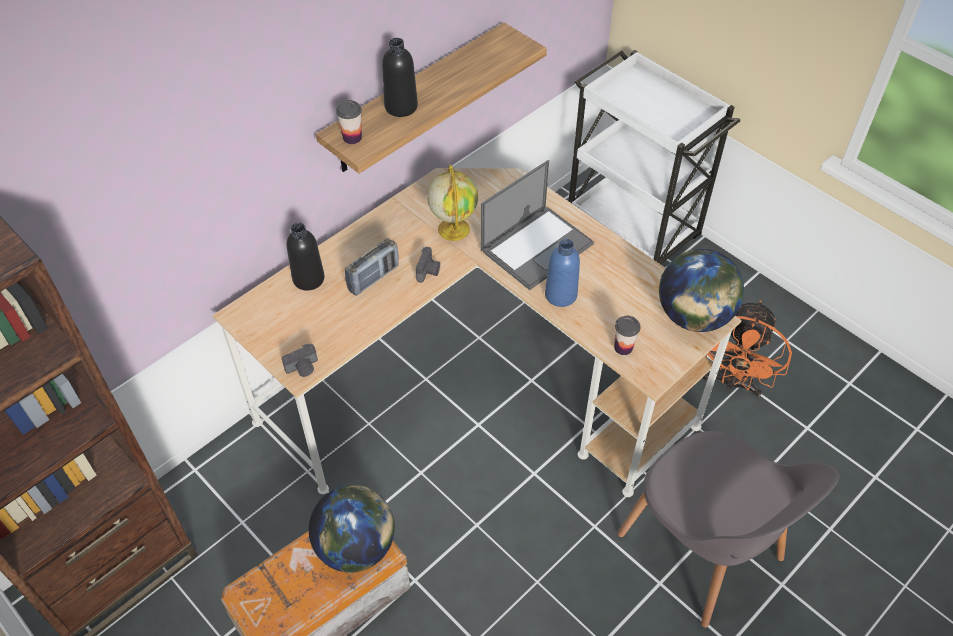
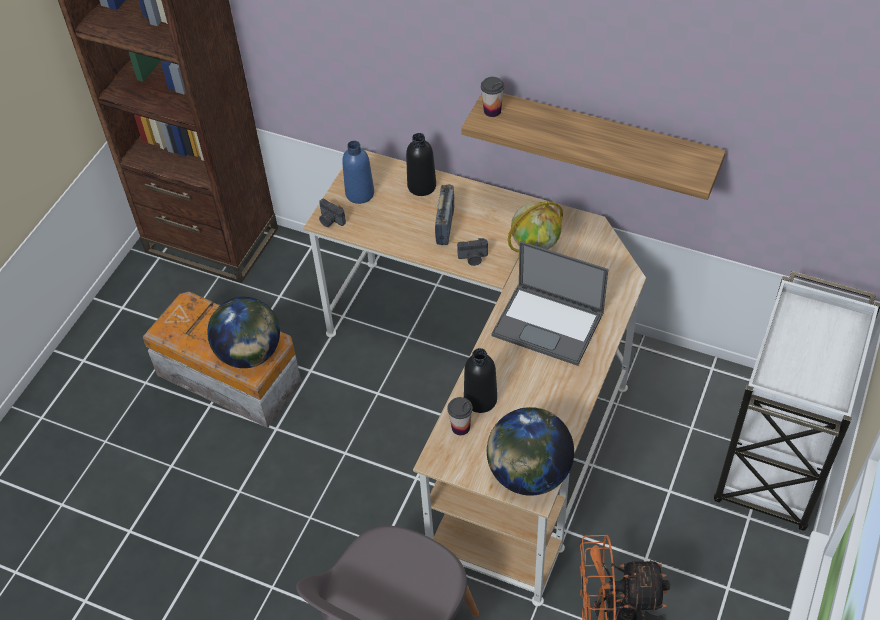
camera: 70 degrees right, 0 degrees up
(373, 278) = (445, 225): radio -> radio turned 105 degrees counterclockwise
(401, 106) = (551, 125): black bottle -> black bottle (480, 399)
(561, 295) = (498, 361): blue bottle -> blue bottle (360, 193)

